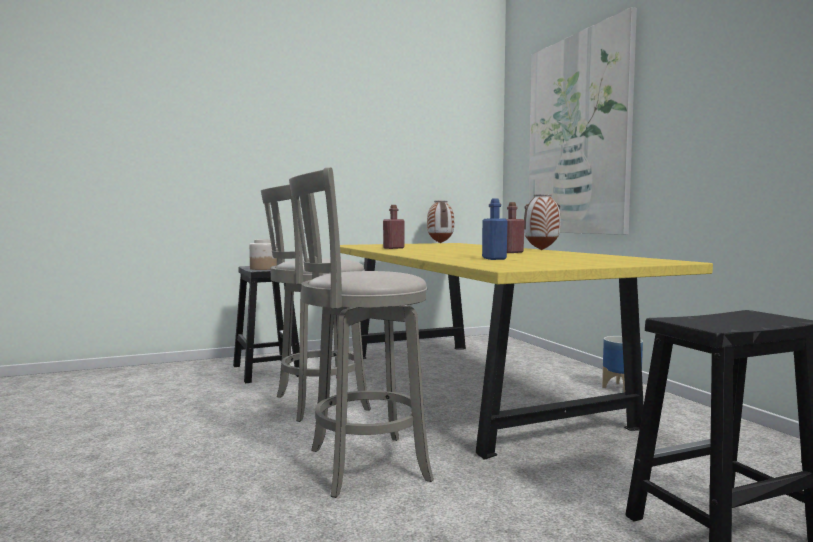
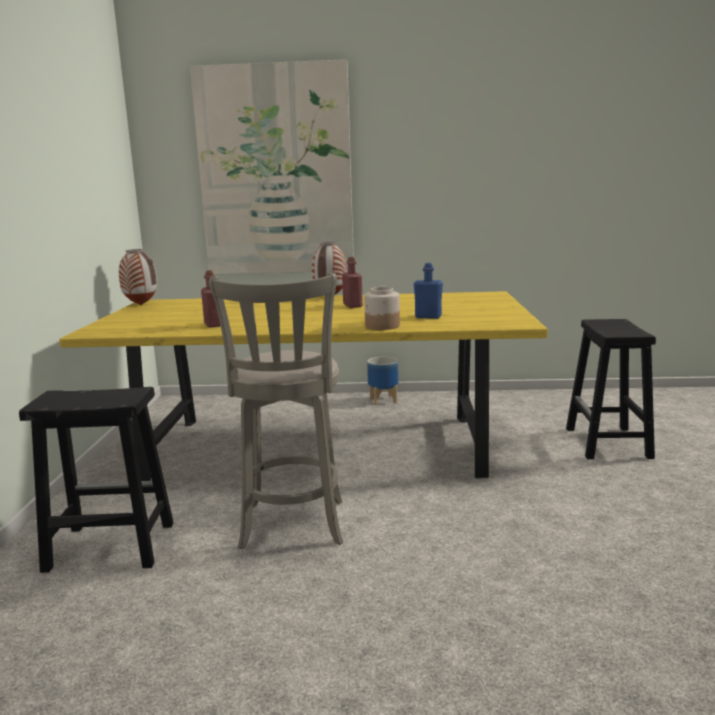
camera: 65 degrees left, 10 degrees up
(263, 268) = (103, 398): jar -> jar (382, 326)
(361, 465) = (474, 526): grey stool -> none

